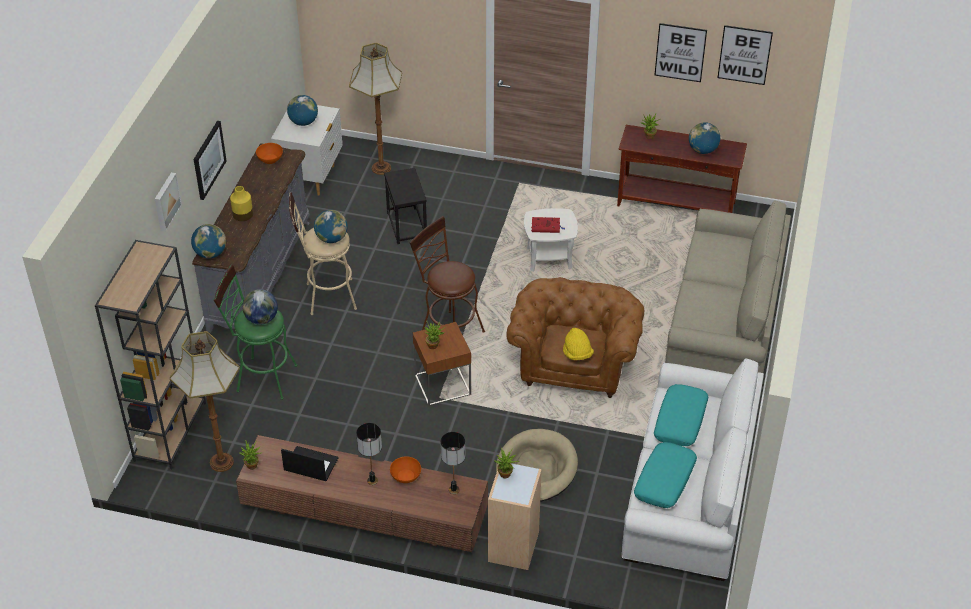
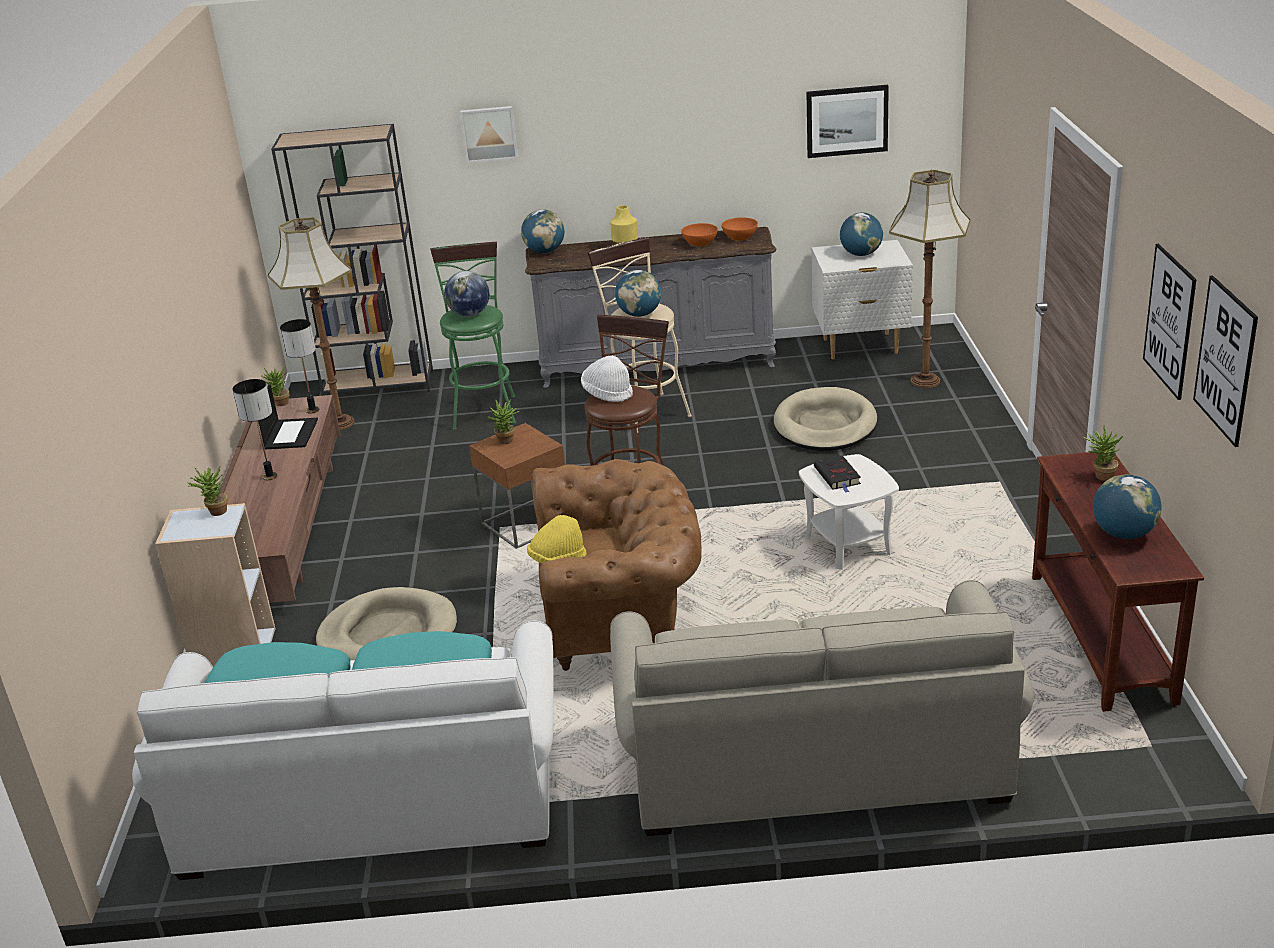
camera: 75 degrees right, 15 degrees down
(208, 159) = (619, 157): picture -> picture (847, 121)
(405, 476) = (282, 495): orange bowl -> orange bowl (700, 243)
(407, 225) = (825, 425): black side table -> beige dog bed
(443, 278) = (607, 393): none -> white hat
(454, 489) = (263, 533): table lamp -> table lamp (313, 410)
(546, 227) = (838, 477): red book -> black book

